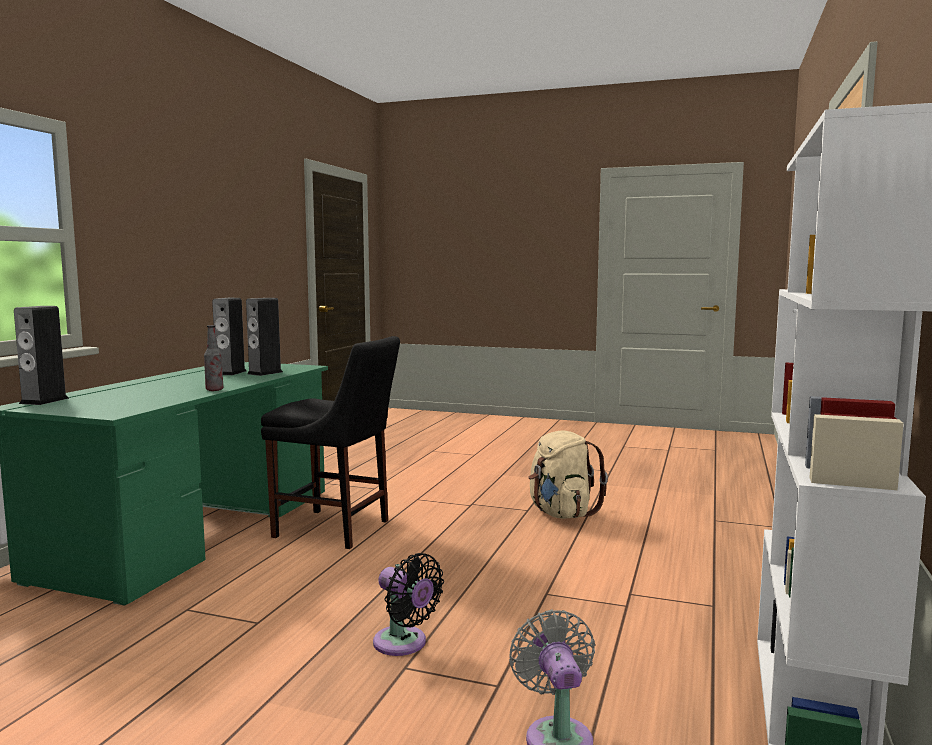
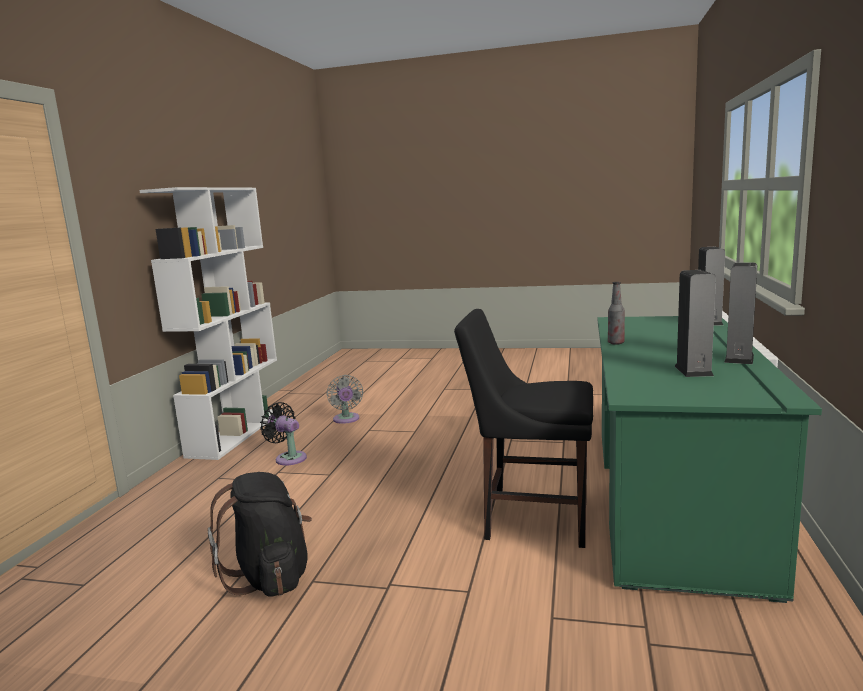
camera: 175 degrees right, 5 degrees up
(265, 373) = (647, 374): speaker -> speaker (739, 358)
(404, 644) = (419, 439): black fan -> black fan (288, 458)
(561, 514) = (270, 577): beige backpack -> black backpack

